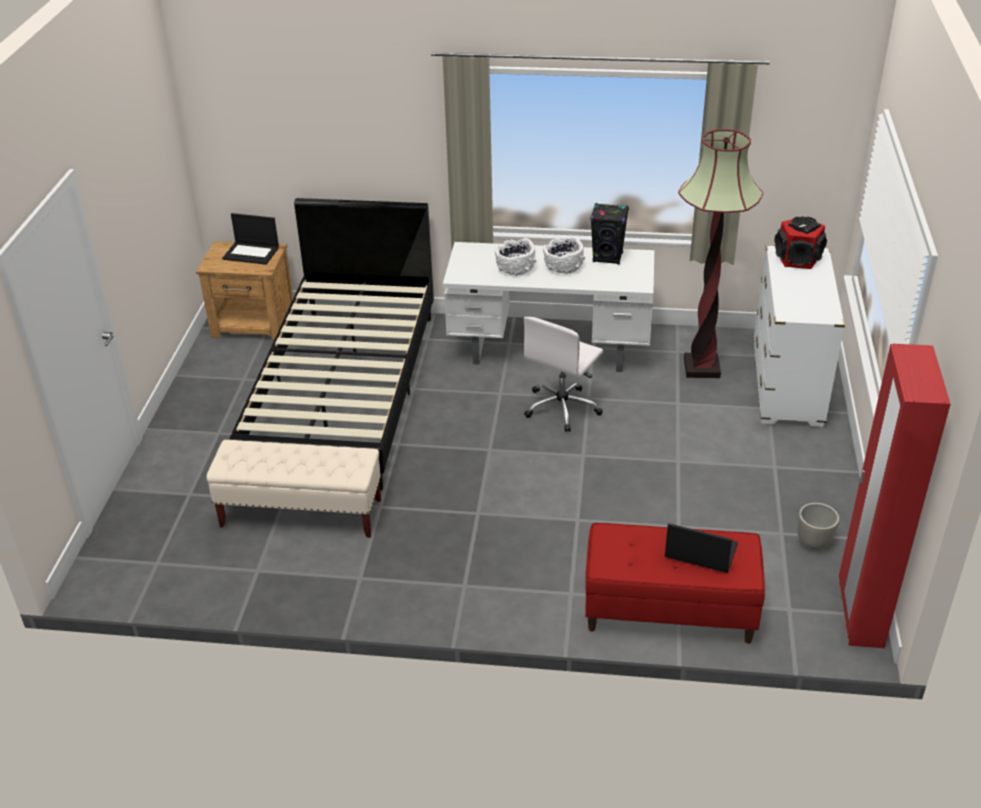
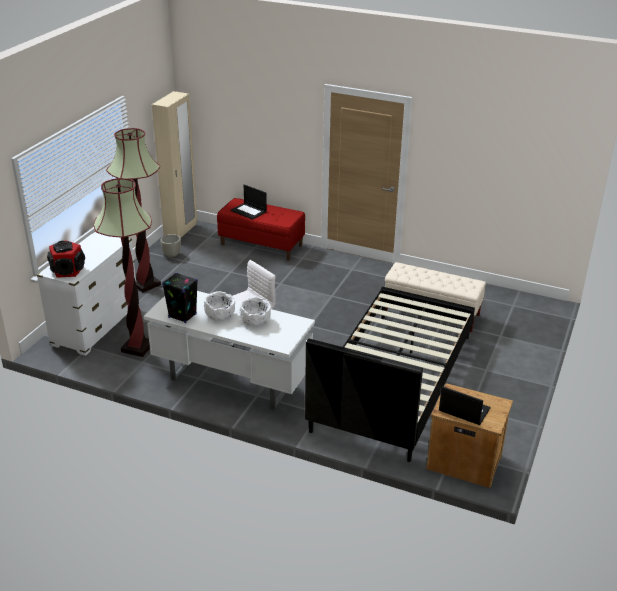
camera: 165 degrees left, 5 degrees down
(793, 468) = (146, 284): none -> floor lamp
(859, 614) = (181, 231): red wardrobe -> beige wardrobe

